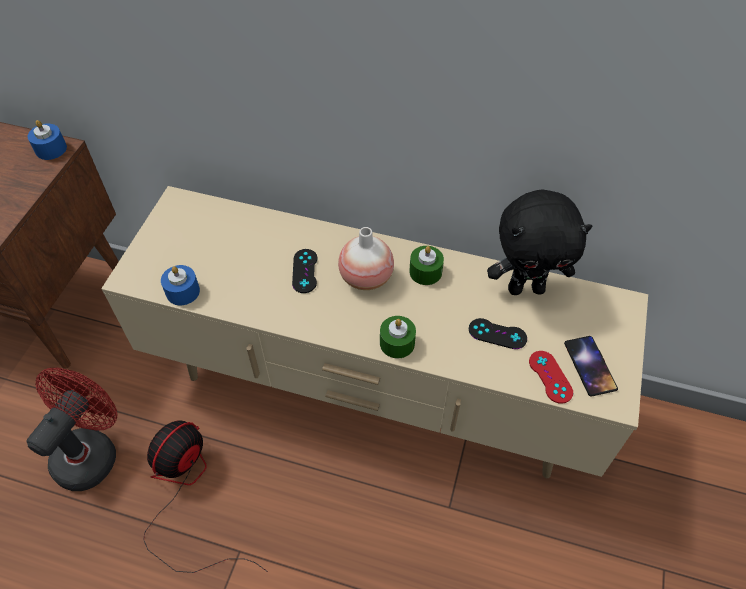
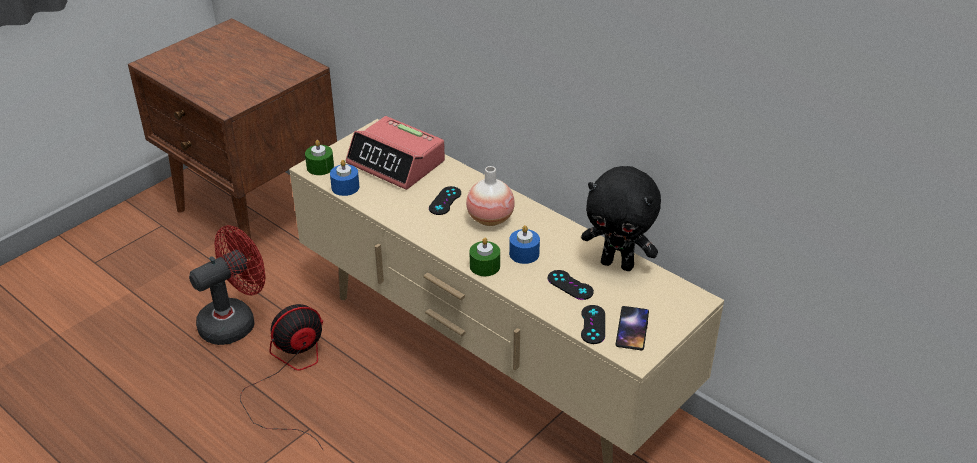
camera: 25 degrees right, 15 degrees down
(51, 149) = (302, 67): blue candle -> blue candle (524, 254)
(223, 238) = (396, 163): none -> alarm clock
(425, 272) = (541, 229): green candle -> green candle (320, 167)
(550, 377) = (593, 324): red game controller -> black game controller

